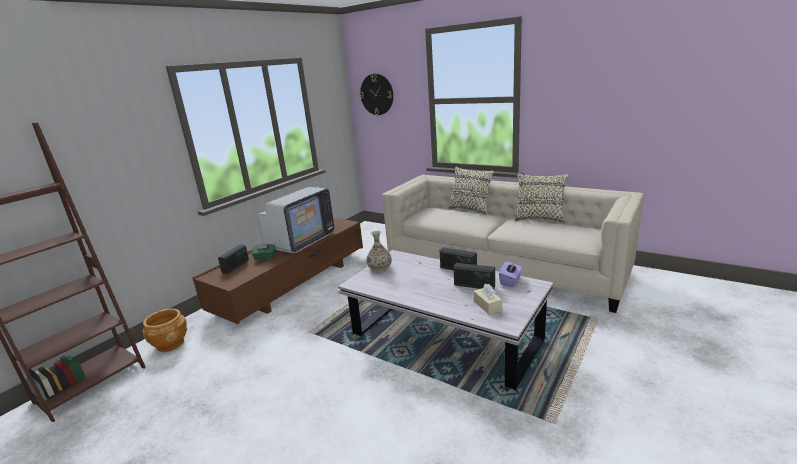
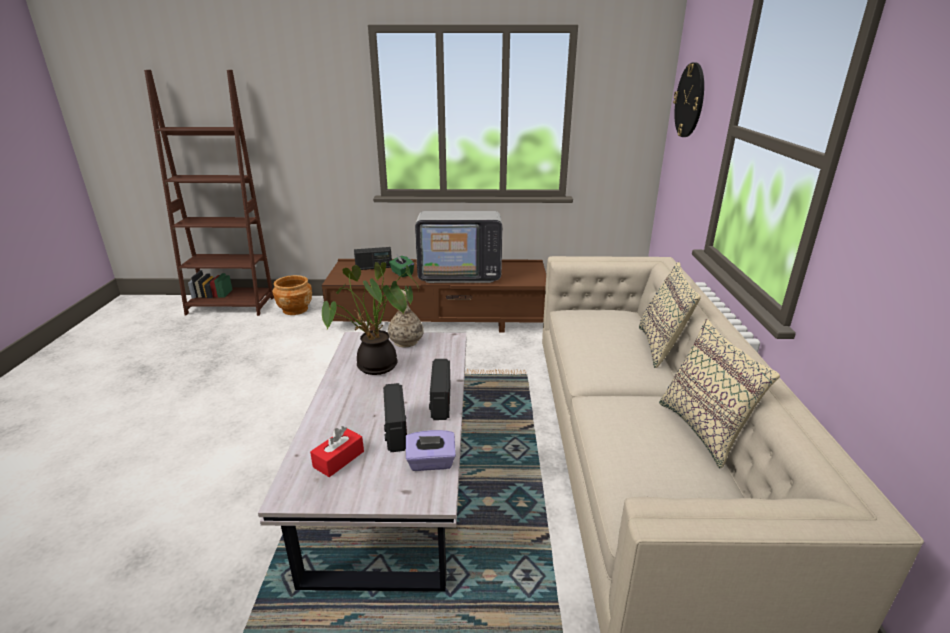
camera: 55 degrees right, 5 degrees up
(400, 282) = (375, 368): none -> potted plant
(487, 306) = (338, 459): beige tissue box -> red tissue box

